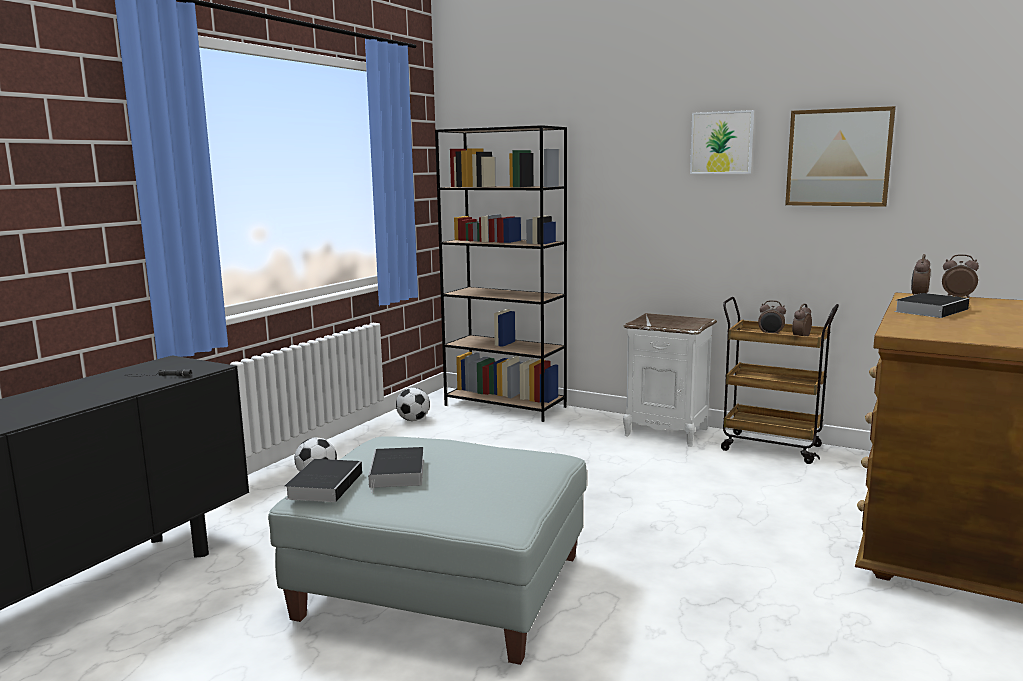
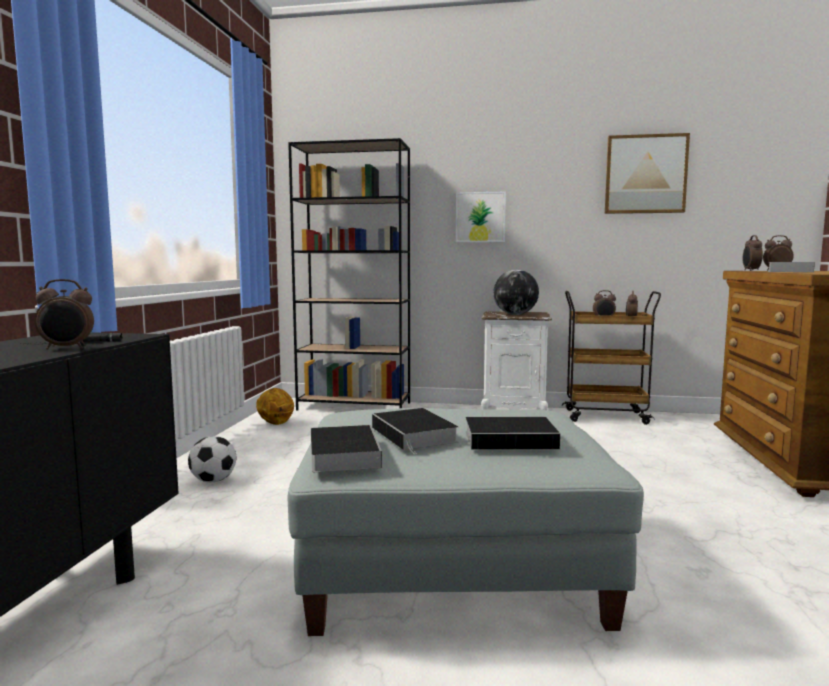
camera: 20 degrees left, 5 degrees down
(145, 385) = (67, 348): none -> alarm clock
(413, 420) = (275, 423): football -> basketball
(466, 488) = (513, 439): none -> book
(664, 323) = (515, 314): none -> globe
(721, 142) = (549, 162): picture -> picture (480, 217)

